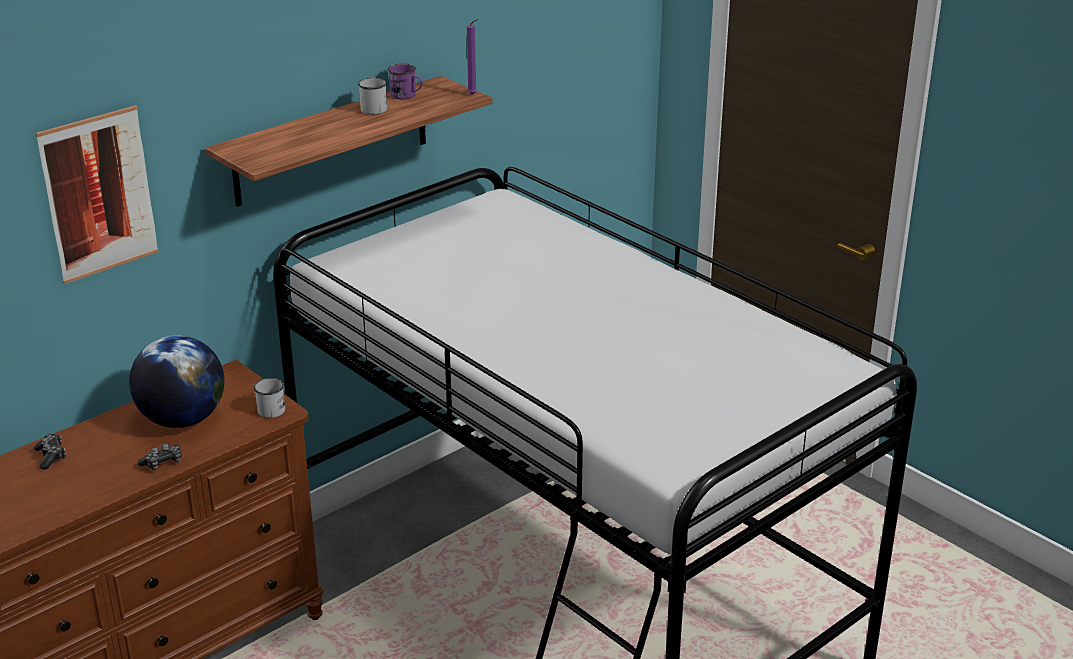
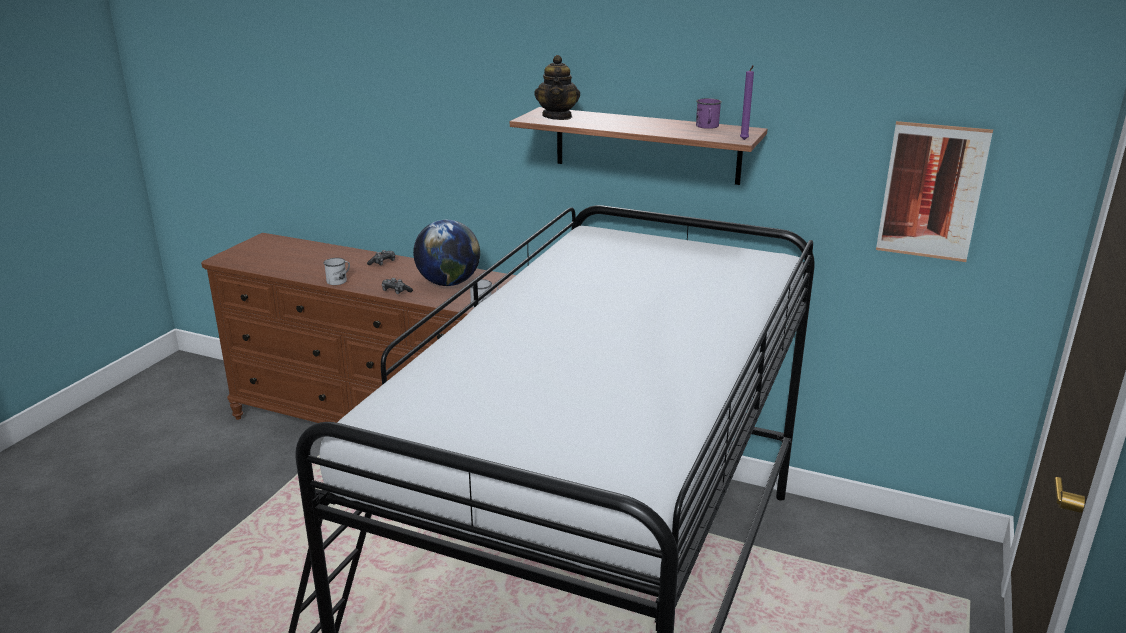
camera: 65 degrees right, 5 degrees down
(99, 194) = (461, 110): picture -> picture (931, 192)
(271, 148) = (557, 117): none -> teapot
(372, 108) = (667, 124): white mug -> white mug (339, 280)

